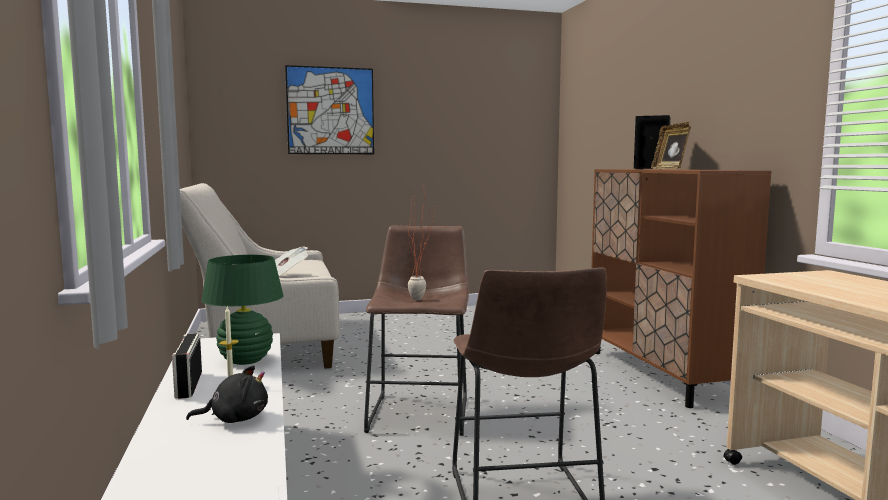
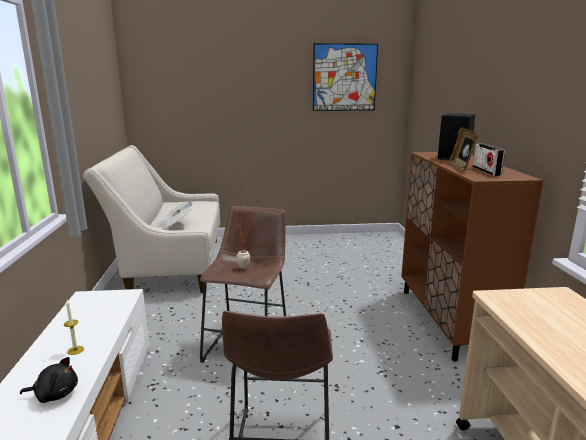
camera: 10 degrees right, 10 degrees up
(188, 385) = (48, 348): radio -> radio (486, 171)
(245, 360) = (101, 321): green table lamp -> none
(330, 111) = (224, 88): picture -> picture (344, 77)

